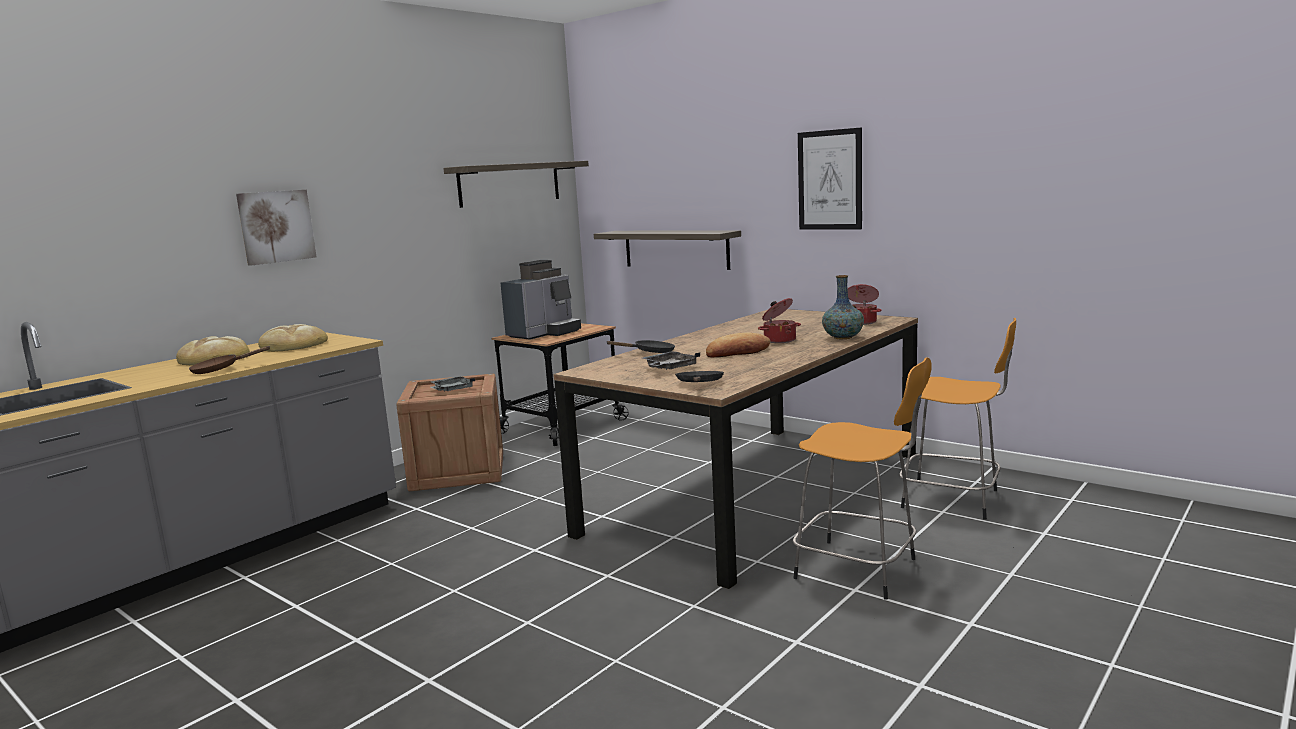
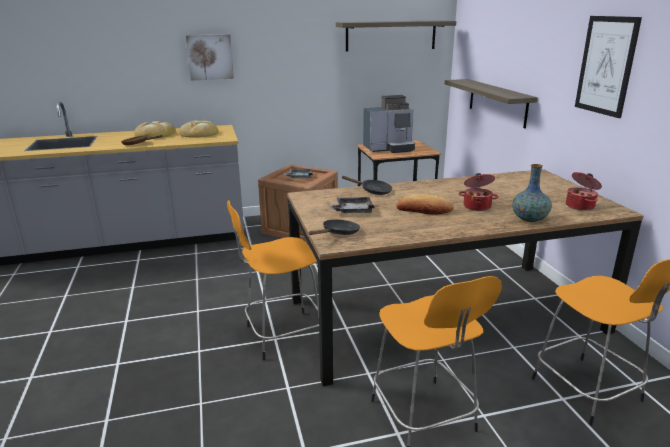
camera: 35 degrees right, 10 degrees up
(610, 569) = (281, 335): none -> orange stool

